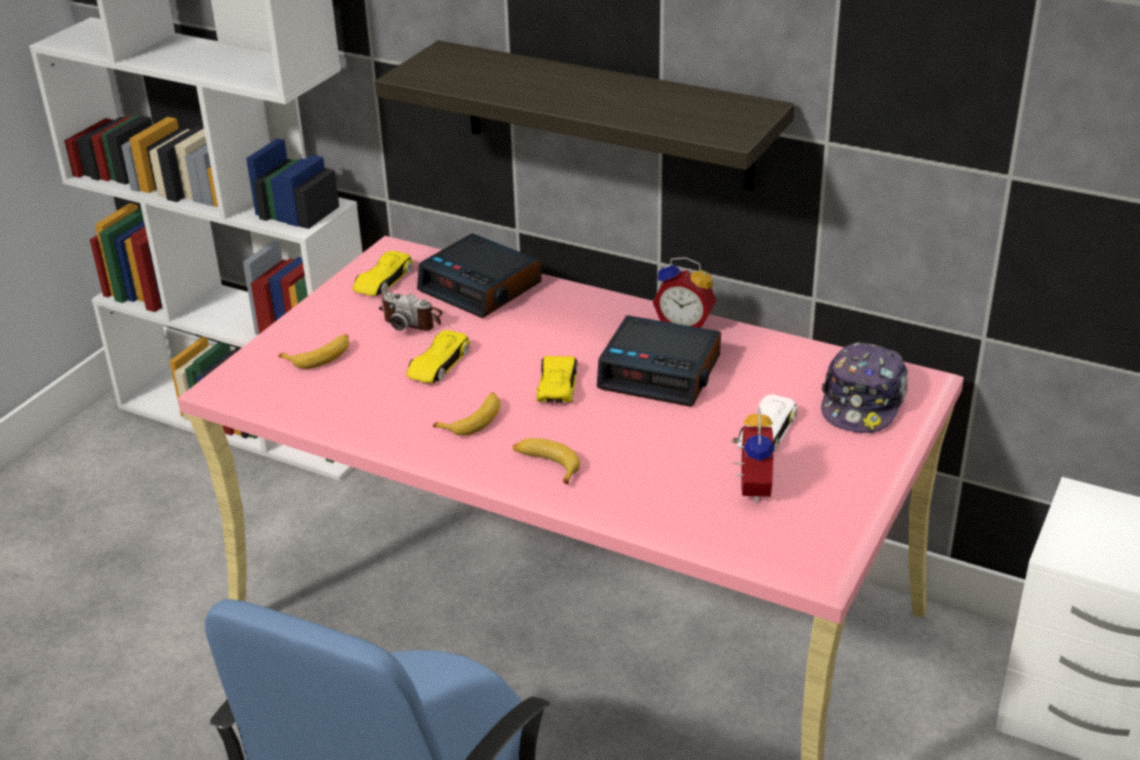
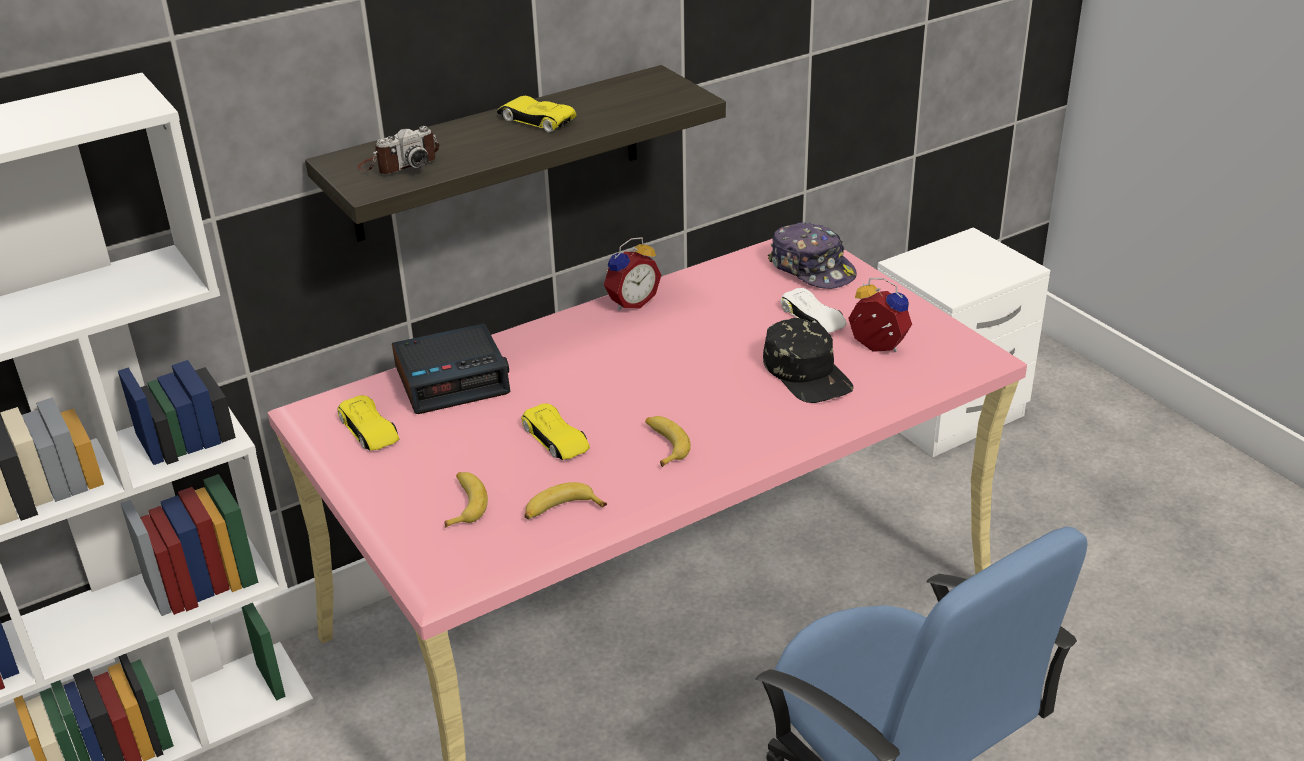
camera: 60 degrees left, 0 degrees up
(413, 319) = (462, 432): camera -> camera (399, 163)
(546, 465) = (765, 428): banana -> banana (561, 510)
(557, 385) = (655, 387): yellow toy car -> yellow toy car (536, 120)
(661, 372) = (688, 335): alarm clock -> none
(662, 460) = (807, 373): none -> black cap

